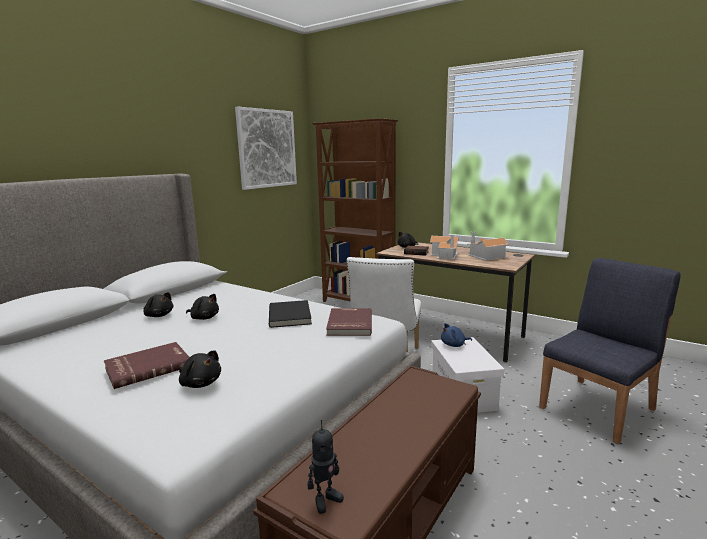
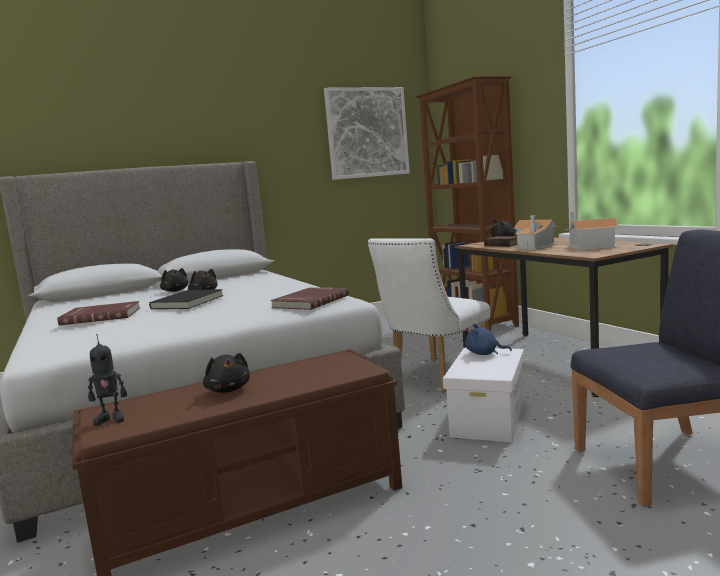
camera: 30 degrees right, 5 degrees down
(200, 383) = (113, 327): black plush toy -> black plush toy (228, 390)
(291, 316) = (273, 294): black book -> black book (189, 302)

